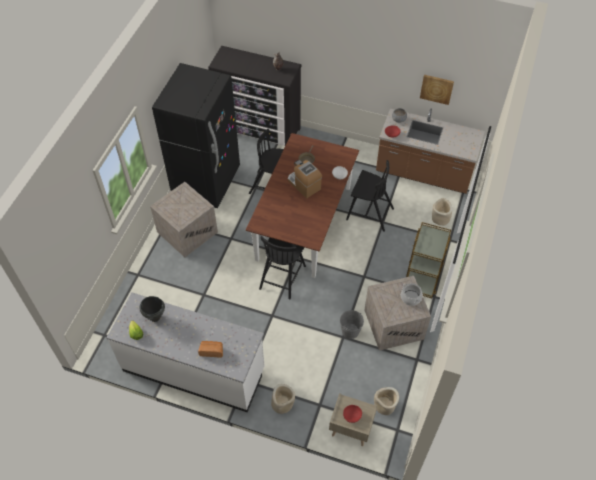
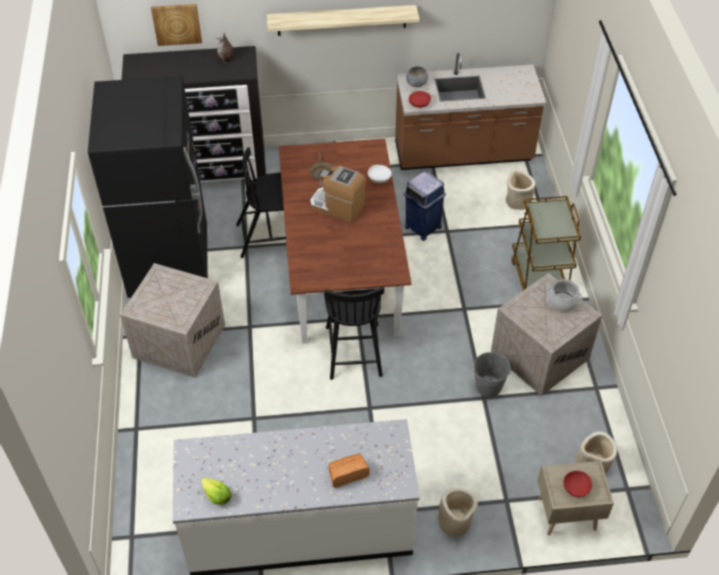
camera: 25 degrees left, 5 degrees down
(155, 317) = (233, 461): black cooking pot -> none
(358, 64) = (341, 20): none -> shelf
(369, 213) = (422, 227): black chair -> blue trash can
(436, 89) = (459, 22): picture -> picture (177, 24)

